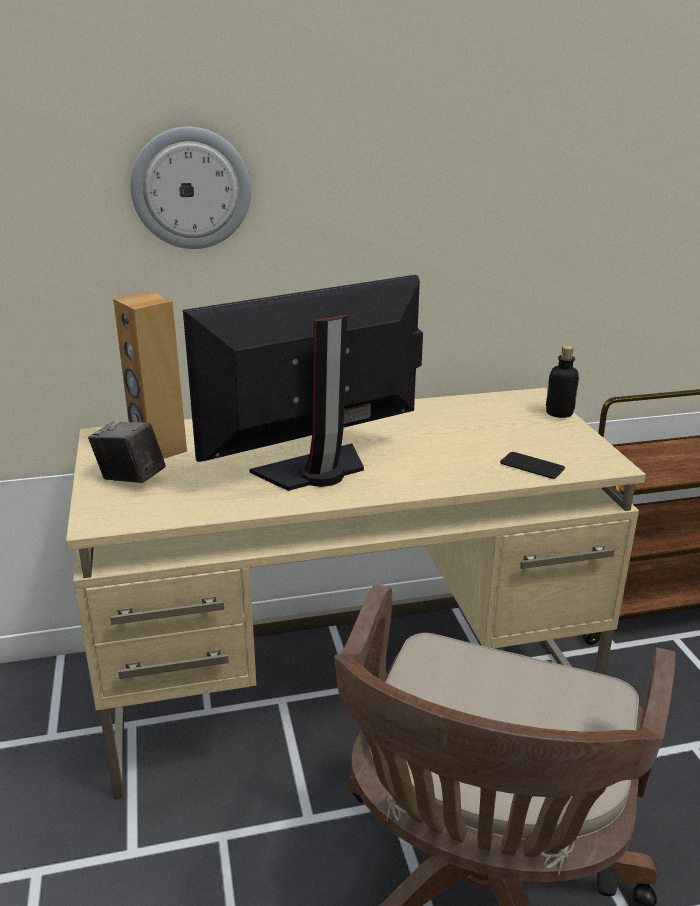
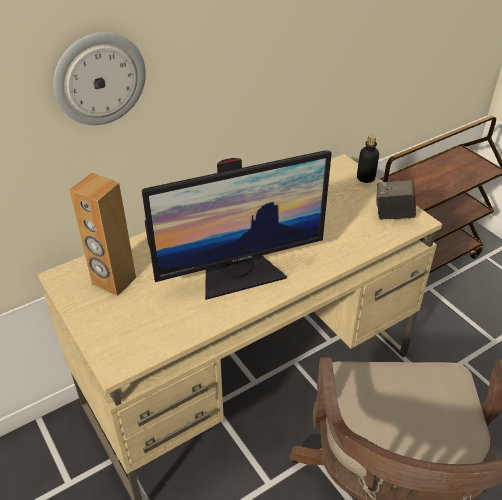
camera: 20 degrees left, 15 degrees up
(130, 478) = (112, 316): camera -> camera (393, 215)
(316, 471) = (239, 274): monitor -> monitor turned 150 degrees counterclockwise
(532, 466) = (373, 234): phone -> none

